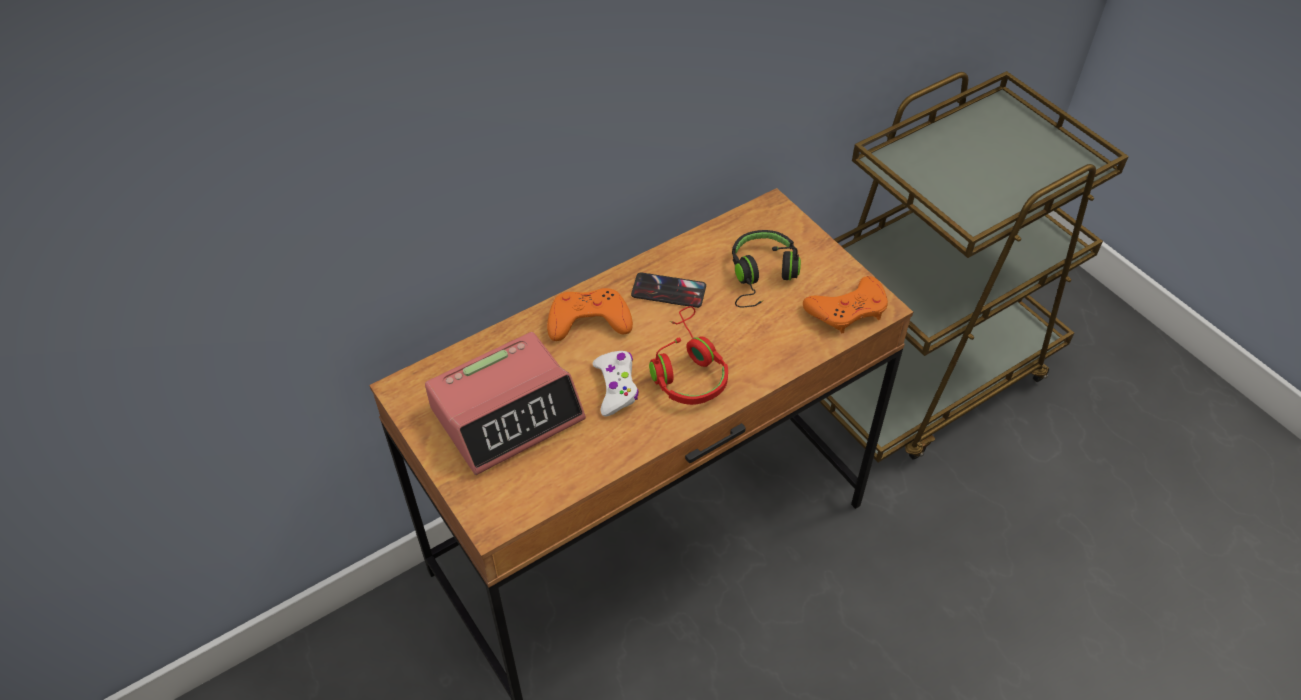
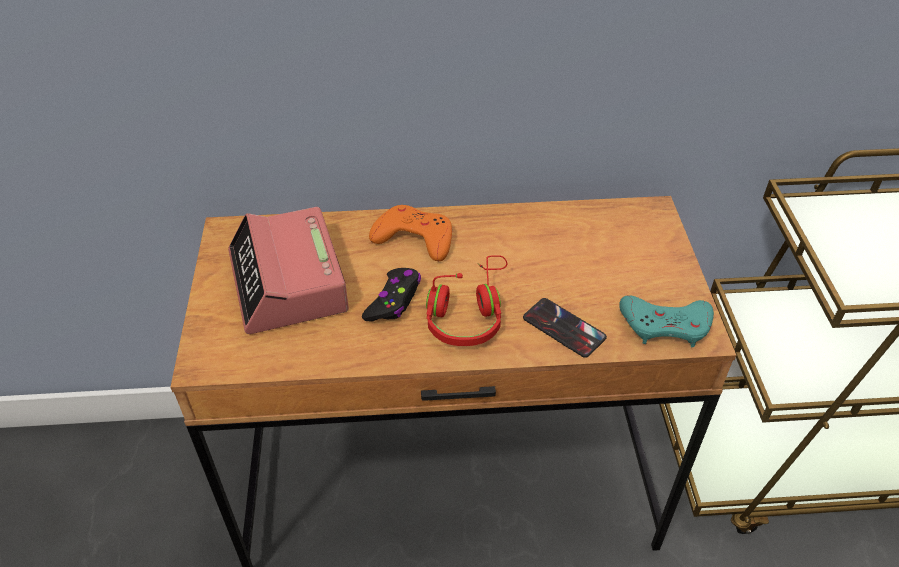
camera: 30 degrees right, 5 degrees down
(507, 413) = (288, 283): alarm clock -> alarm clock turned 75 degrees clockwise
(616, 387) = (394, 301): white game controller -> black game controller
(668, 291) = (503, 242): phone -> phone (563, 328)
(762, 276) = (600, 263): black headphones -> none
(848, 310) = (665, 325): orange game controller -> turquoise game controller

